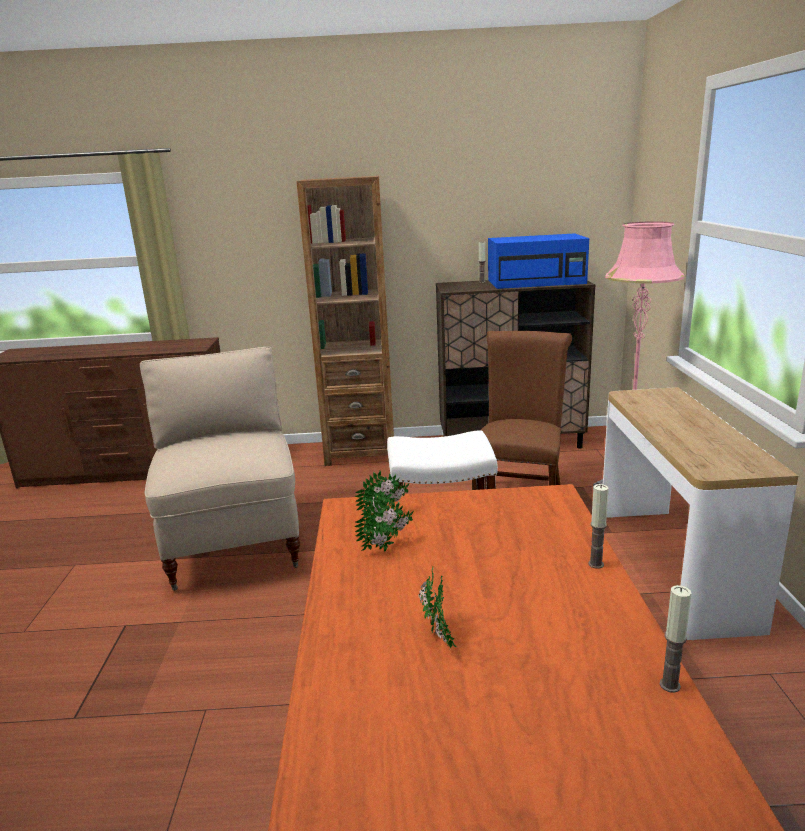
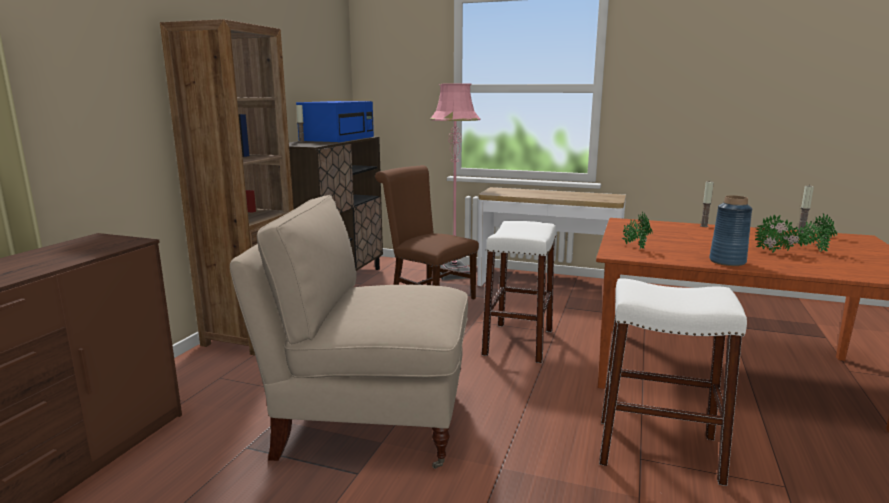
camera: 70 degrees left, 5 degrees down
(225, 722) = (658, 450): none -> white stool
(347, 587) = (727, 261): none -> blue vase
(388, 547) = (678, 251): potted plant -> potted plant (812, 250)

